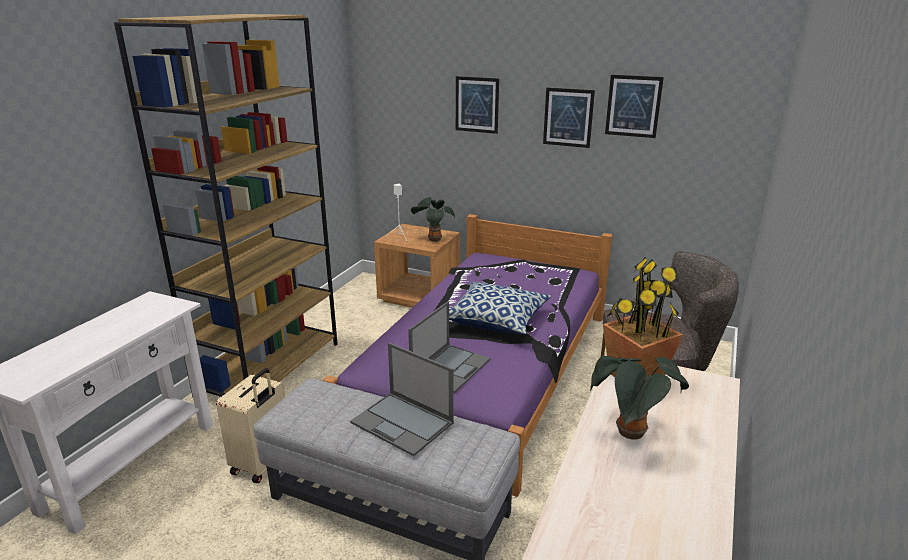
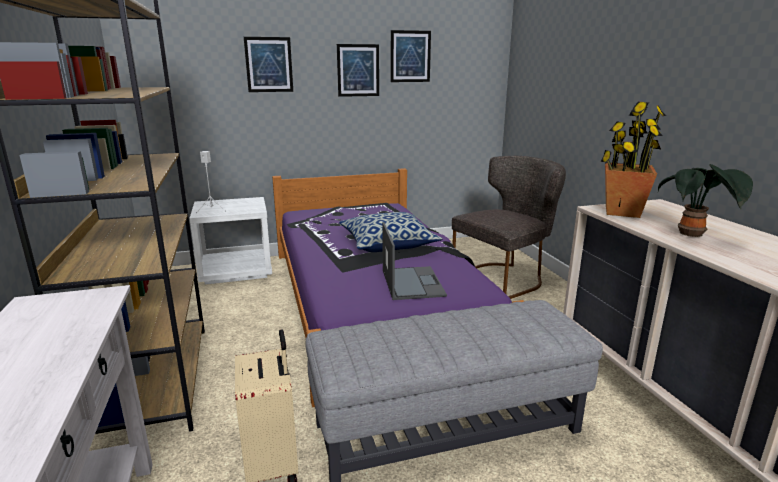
camera: 40 degrees left, 5 degrees down
(403, 423) = (469, 323): laptop -> none
(419, 296) = (237, 271): brown nightstand -> white nightstand
(433, 239) = (248, 205): potted plant -> none

